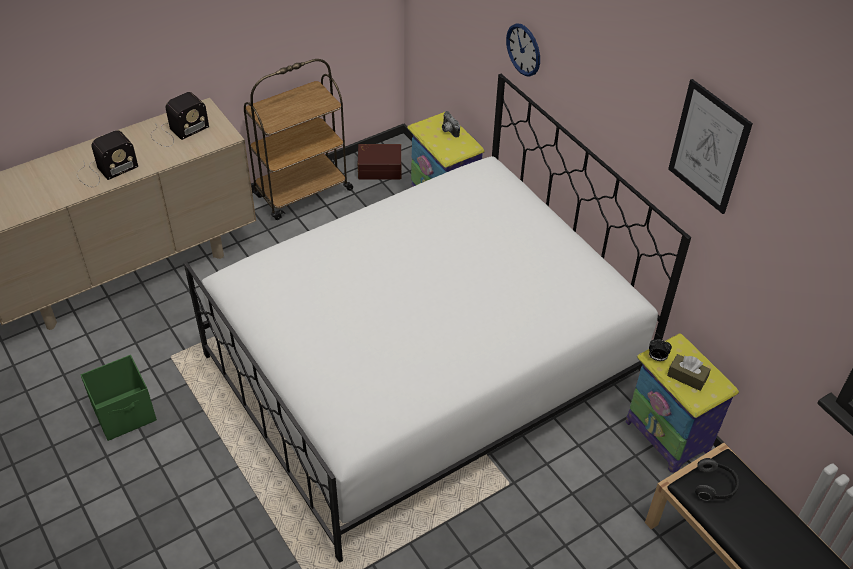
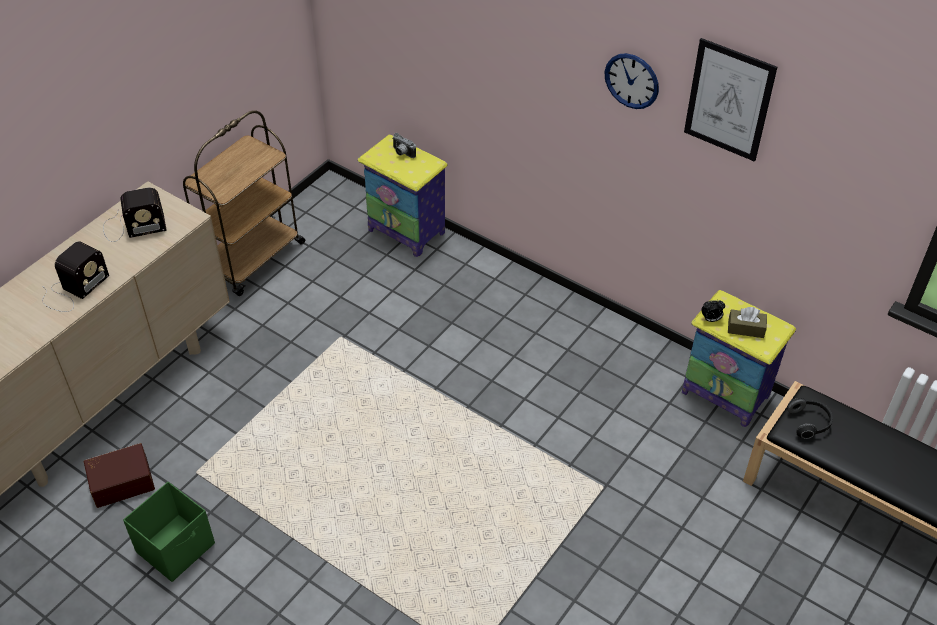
camera: 20 degrees left, 0 degrees up
(177, 131) = (132, 226): radio -> radio turned 45 degrees clockwise
(379, 168) = (322, 212): brown storage box -> brown storage box (121, 481)
(425, 370) = (469, 403): white bed -> none
(523, 49) = (485, 49): wall clock -> wall clock (631, 81)

